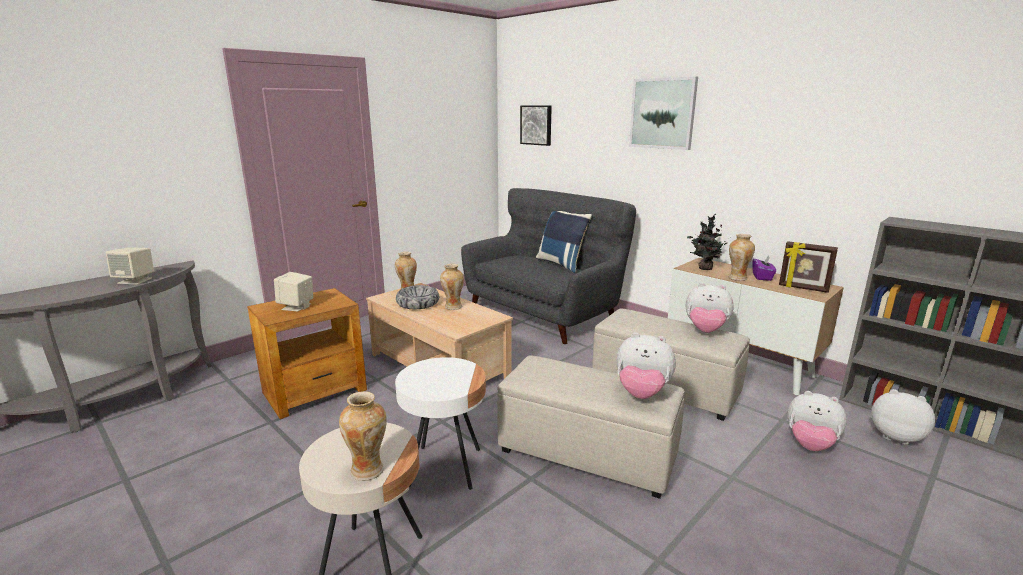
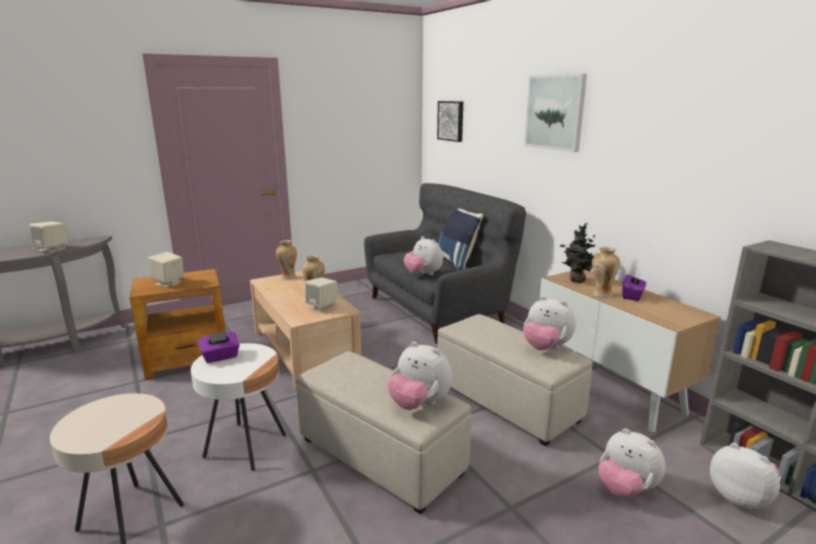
camera: 15 degrees right, 0 degrees up
(368, 470) = (102, 436): vase -> none
(418, 303) = (287, 290): bowl -> none
(420, 374) = (220, 357): none -> purple tissue box
(470, 317) = (322, 307): none -> beige speaker
(541, 277) = (423, 274): none -> plush toy
(803, 288) = (667, 313): picture frame -> none

